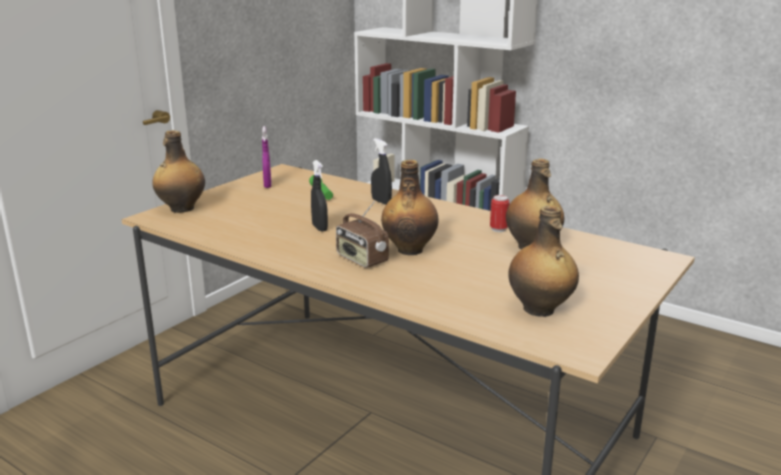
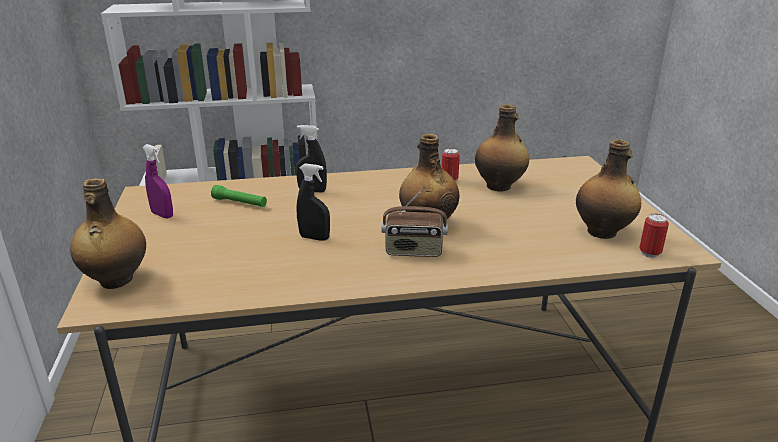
camera: 45 degrees left, 5 degrees up
(542, 339) = (649, 253): none -> can

